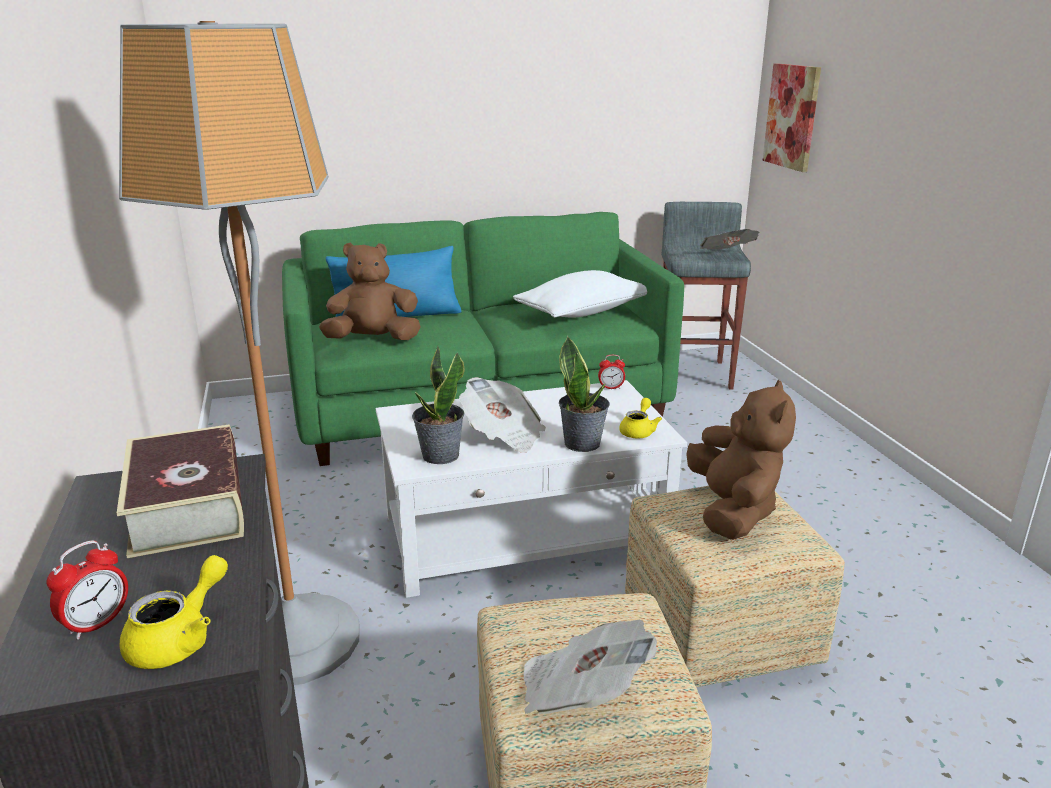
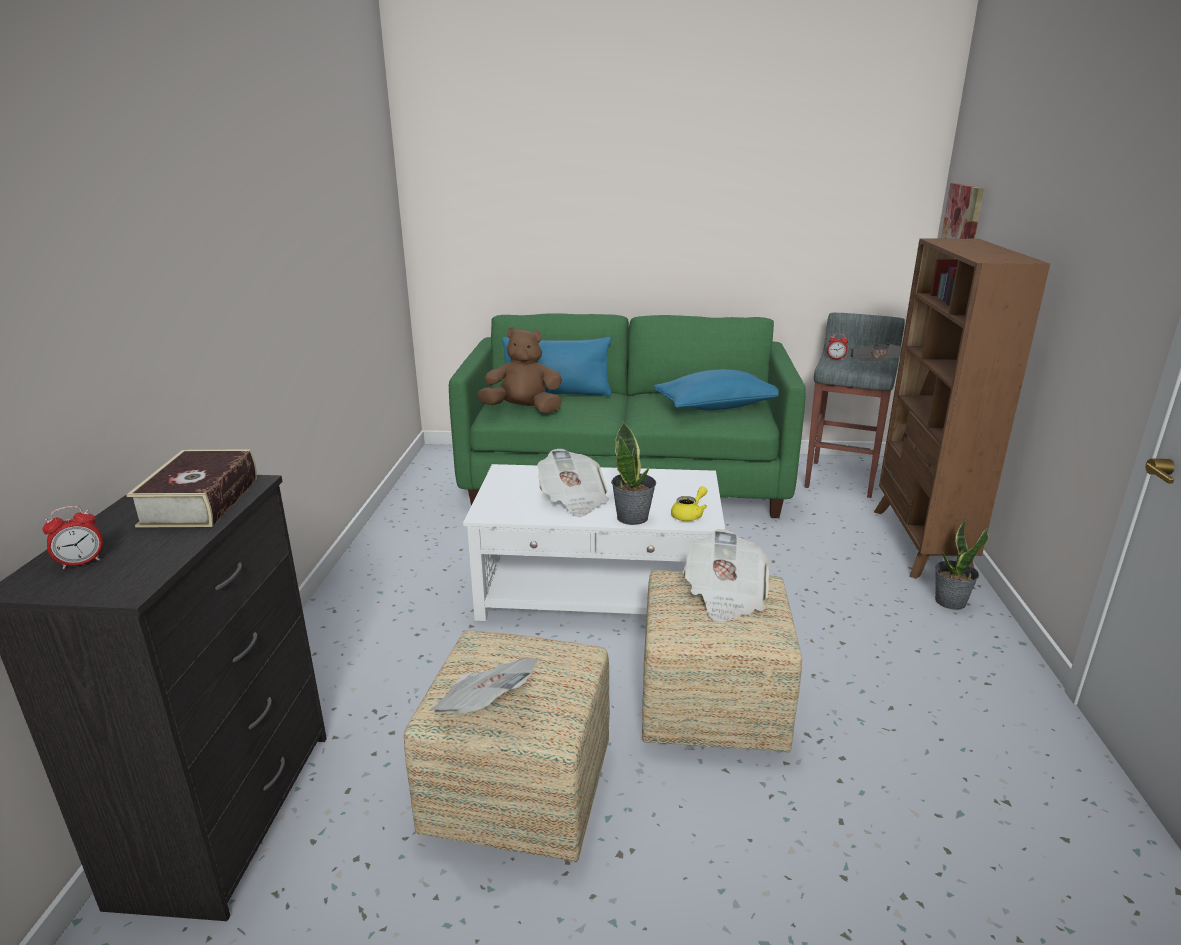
camera: 20 degrees right, 0 degrees up
(180, 639) = (114, 581): yellow teapot -> none
(294, 640) = (377, 634): floor lamp -> none
(440, 455) = (511, 508): potted plant -> potted plant (950, 601)
(582, 312) = (716, 407): white pillow -> blue pillow
(611, 388) = (695, 475): alarm clock -> alarm clock (836, 359)
(733, 511) = (725, 596): brown plush toy -> newspaper
(803, 427) = (920, 543): none -> brown bookcase

